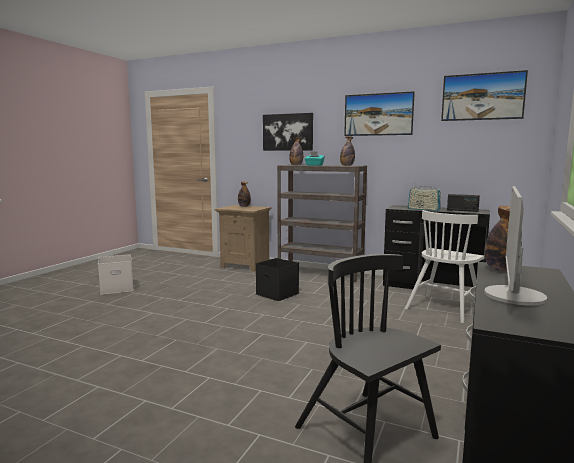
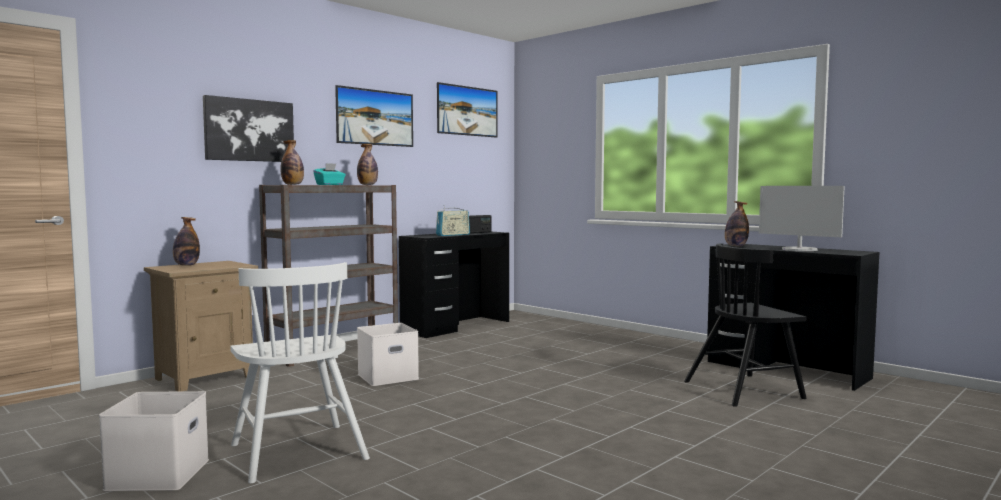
camera: 70 degrees left, 5 degrees down
(278, 293) = (388, 376): black storage box -> white storage box
(445, 306) = (517, 333): white chair -> white chair (296, 448)

